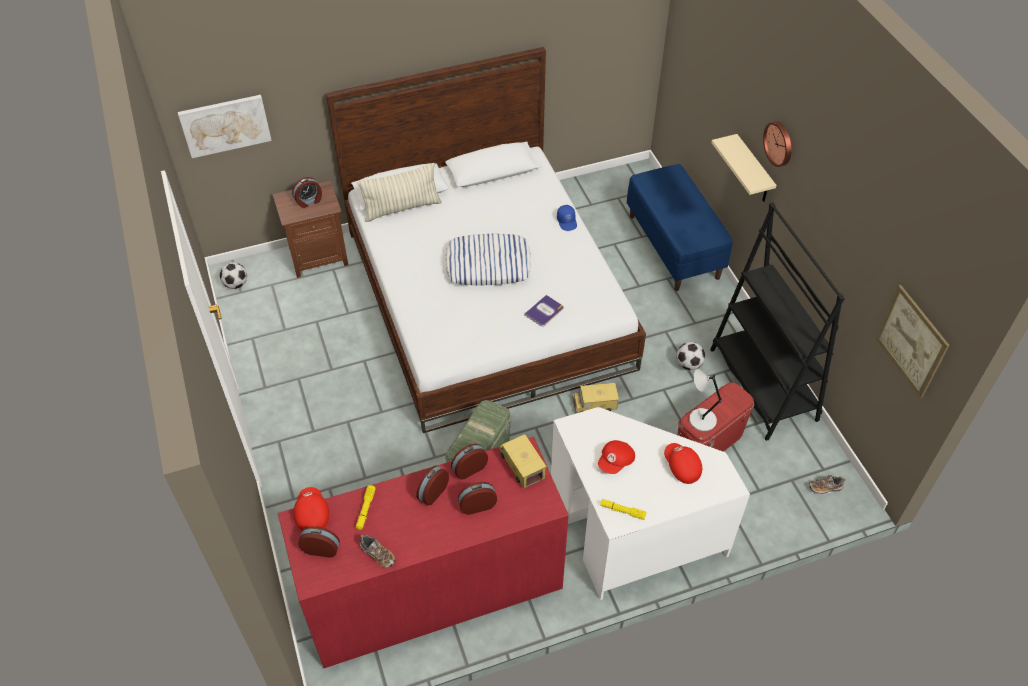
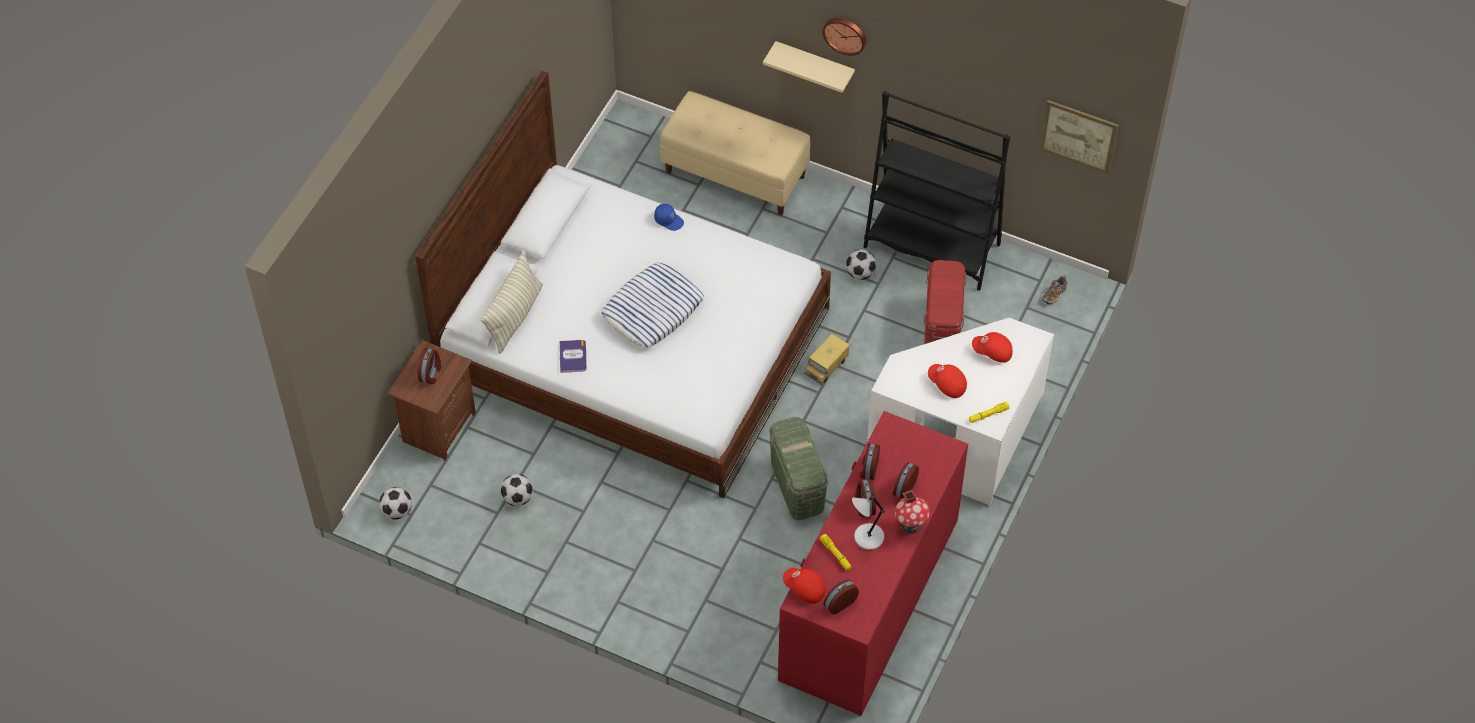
camera: 45 degrees left, 5 degrees up
(225, 125) = (353, 353): picture -> none
(306, 330) = (517, 498): none -> football
(377, 554) = (880, 574): shoe -> none
(445, 538) = (910, 526): none -> toy house
(521, 465) = (900, 437): toy truck -> none
(544, 311) = (744, 314): book -> book (573, 356)
(616, 462) = (946, 384): red cap -> red cap turned 135 degrees clockwise
(674, 246) = (736, 173): blue bench -> beige bench
(700, 419) = (943, 309): grey table lamp -> grey table lamp (867, 538)

